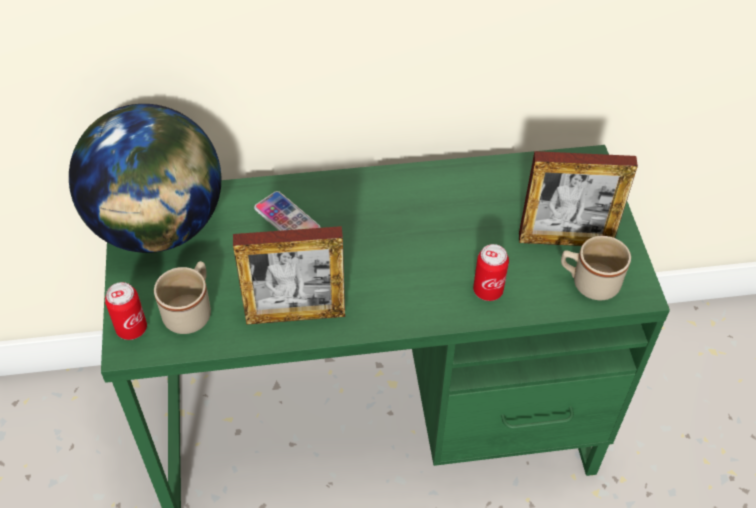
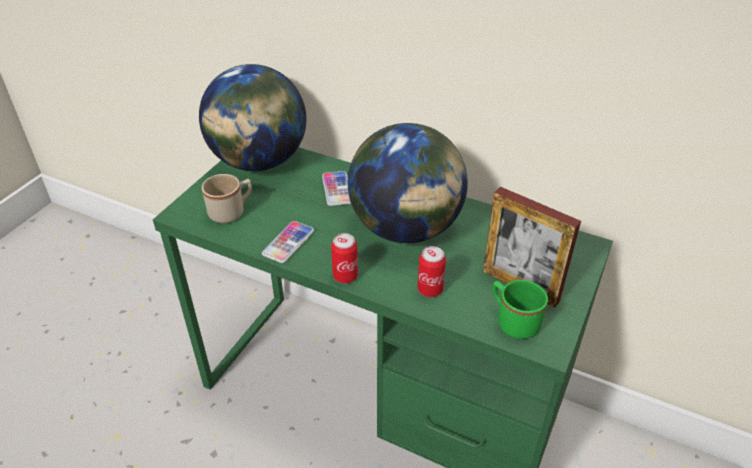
camera: 35 degrees right, 10 degrees down
(131, 328) = (190, 205): can -> can (345, 276)
(295, 315) = (288, 242): picture frame -> phone
(404, 231) = (406, 228): none -> globe
(588, 282) = (512, 321): beige mug -> green mug

